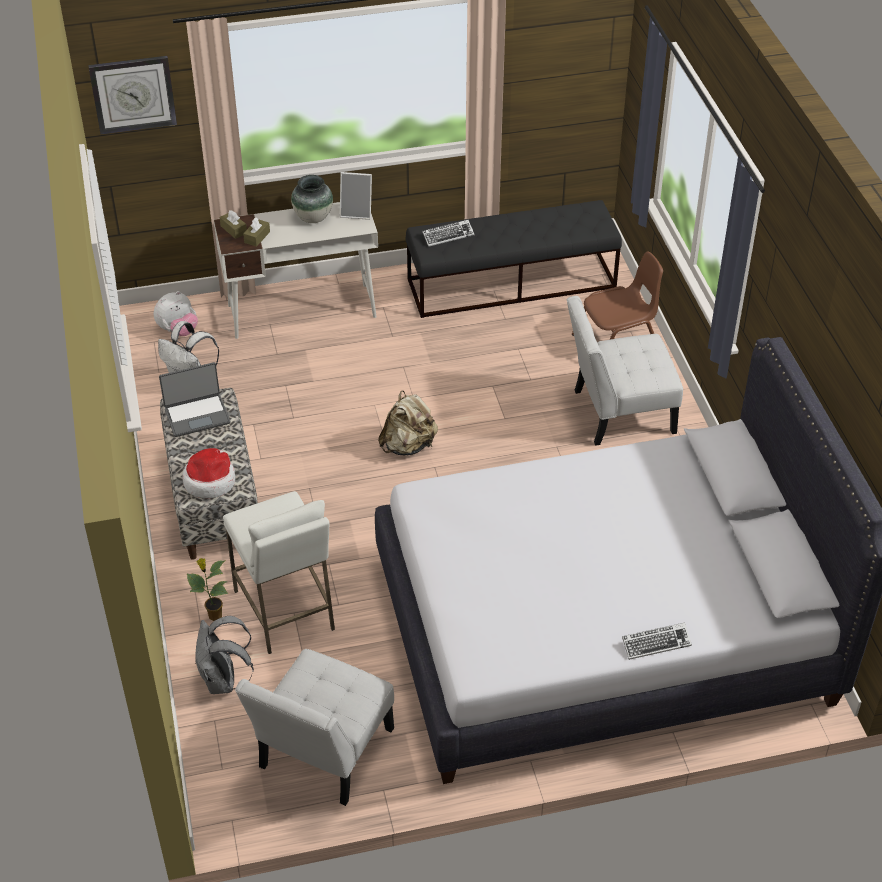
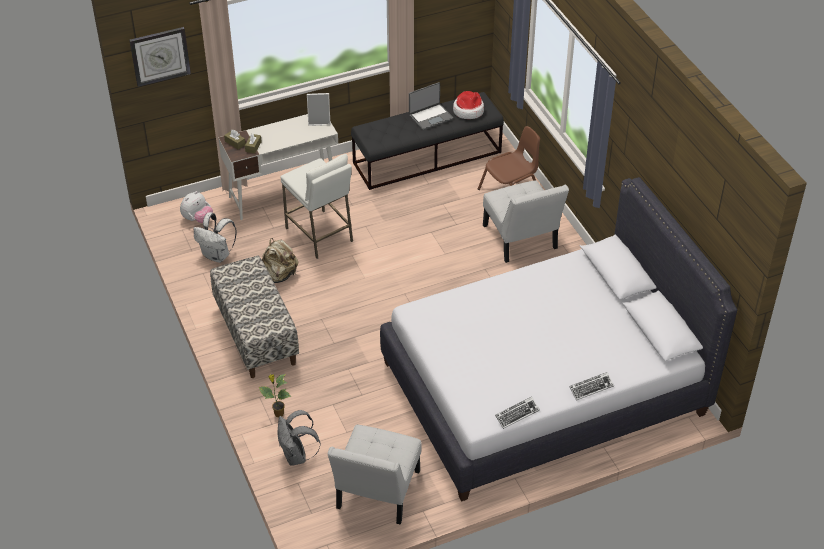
camera: 10 degrees left, 0 degrees up
(197, 415) = (239, 277): laptop -> laptop (430, 117)
(210, 481) = (261, 321): hat -> hat (468, 110)
(285, 610) = (326, 403): white stool -> white stool (320, 234)
(313, 218) = (289, 128): vase -> none
(408, 446) = (382, 281): beige backpack -> beige backpack (278, 276)
(448, 235) = (382, 129): keyboard -> keyboard (517, 414)
(617, 413) = (521, 240): white chair -> white chair turned 90 degrees counterclockwise

